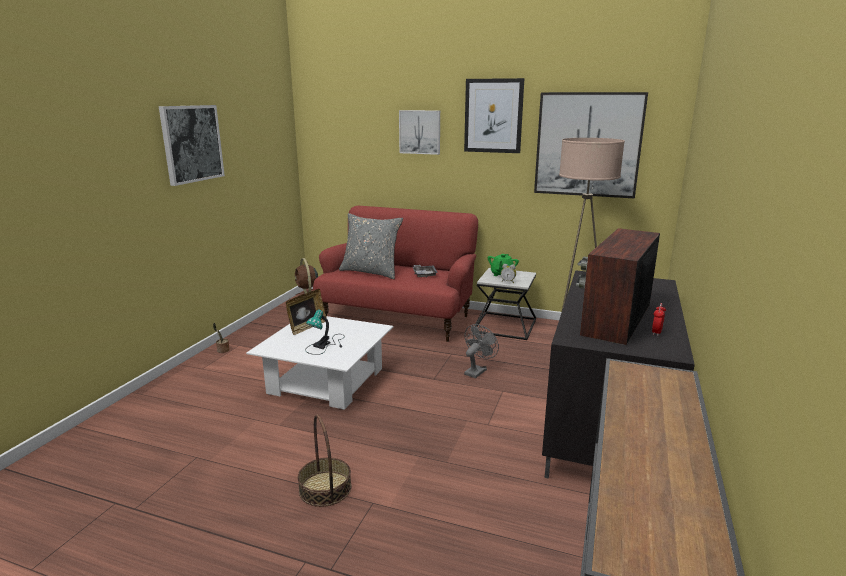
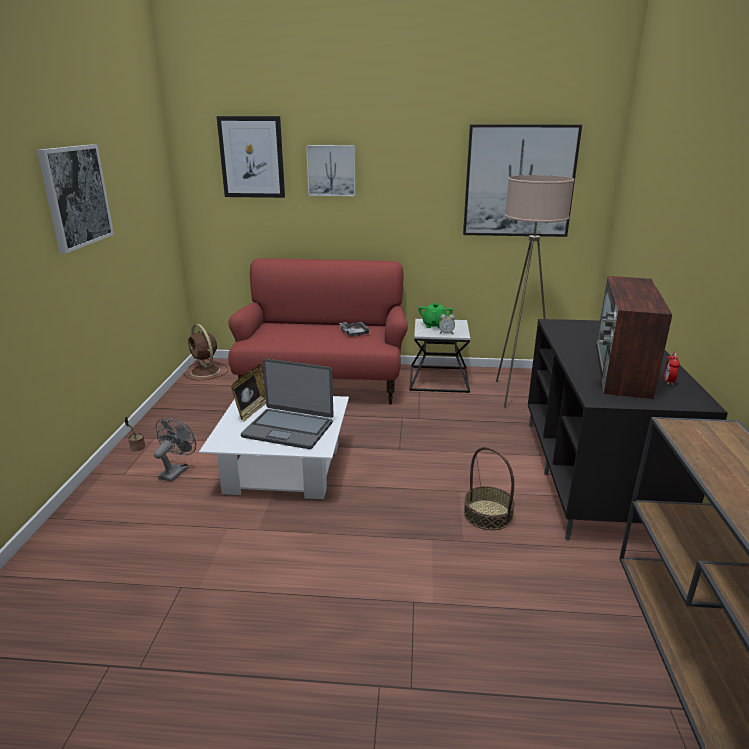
camera: 15 degrees left, 5 degrees up
(325, 488) = (353, 596): basket -> basket (488, 514)
(326, 344) = (288, 429): table lamp -> laptop
(371, 272) = (293, 335): grey pillow -> none
(477, 371) = (439, 433): grey fan -> grey fan (176, 471)
(493, 116) = (417, 151): picture -> picture (252, 157)

